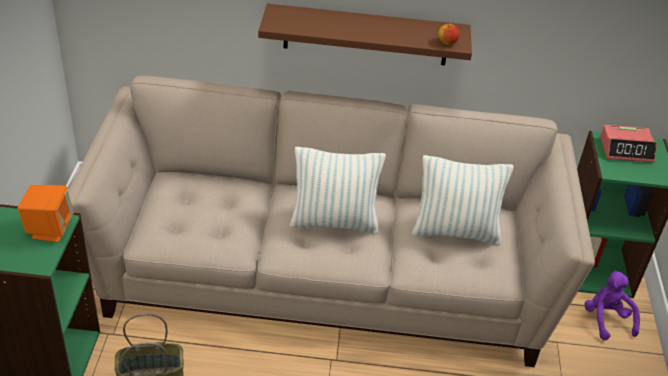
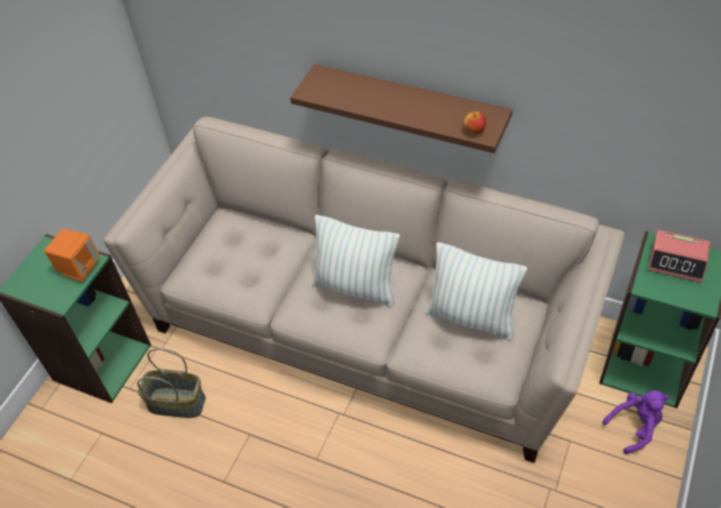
camera: 25 degrees right, 10 degrees up
(606, 319) = (635, 427): purple plush toy -> purple plush toy turned 60 degrees clockwise

